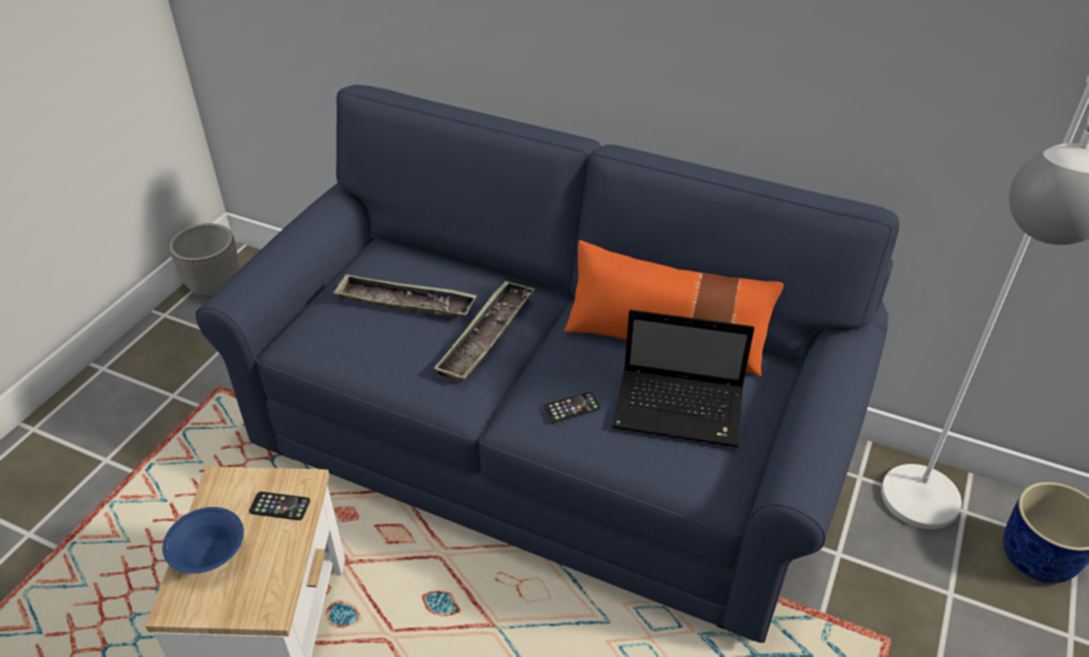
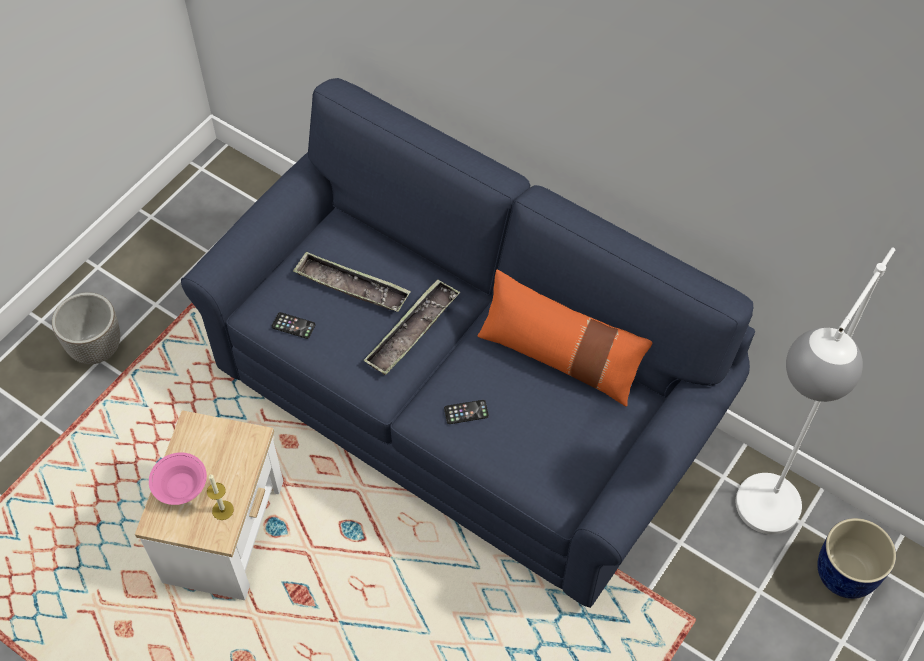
camera: 10 degrees right, 15 degrees up
(210, 556) = (181, 487): blue bowl -> pink bowl
(216, 287) = (197, 192): planter -> planter (97, 349)
(270, 575) = (222, 510): none -> candle
(280, 506) = (234, 454): phone -> phone (293, 326)
(681, 409) = (552, 427): laptop -> none

